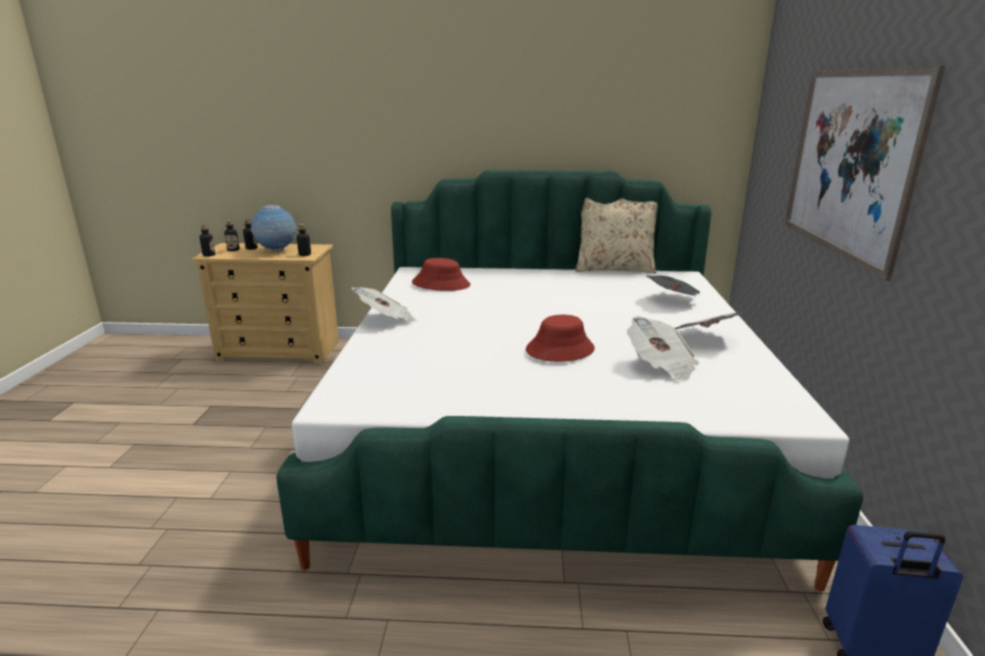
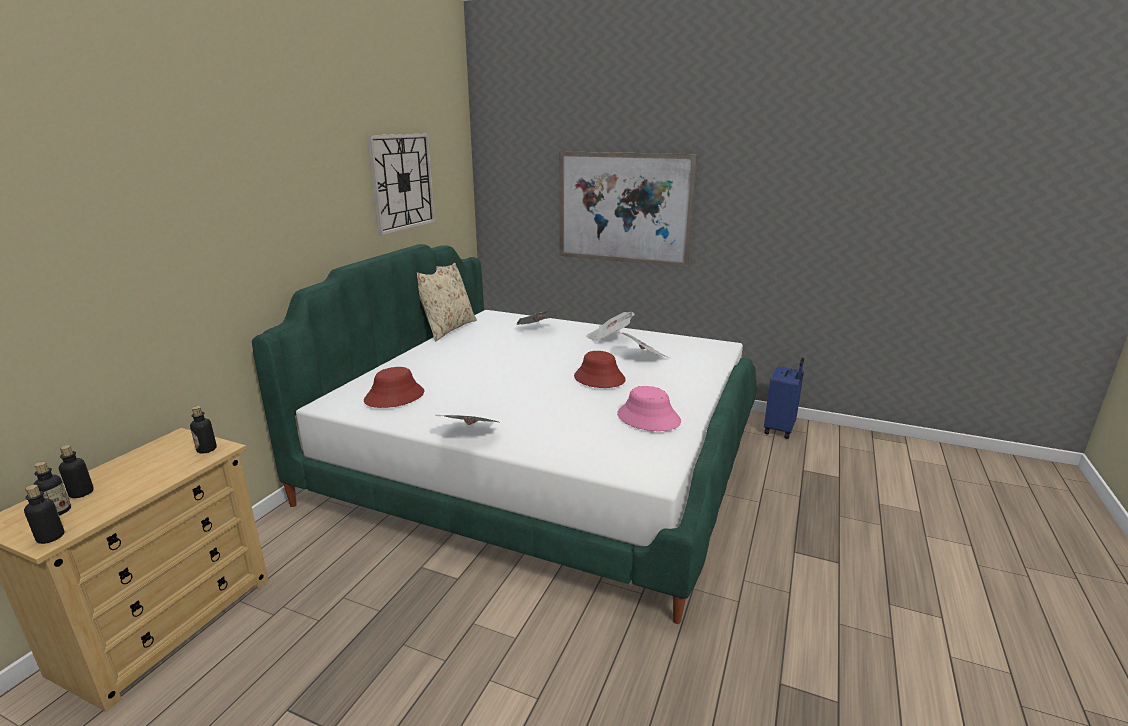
camera: 70 degrees left, 0 degrees up
(276, 251) = (143, 470): globe -> none
(469, 388) = (648, 418): none -> pink hat
(610, 102) = (402, 182): none -> wall clock

